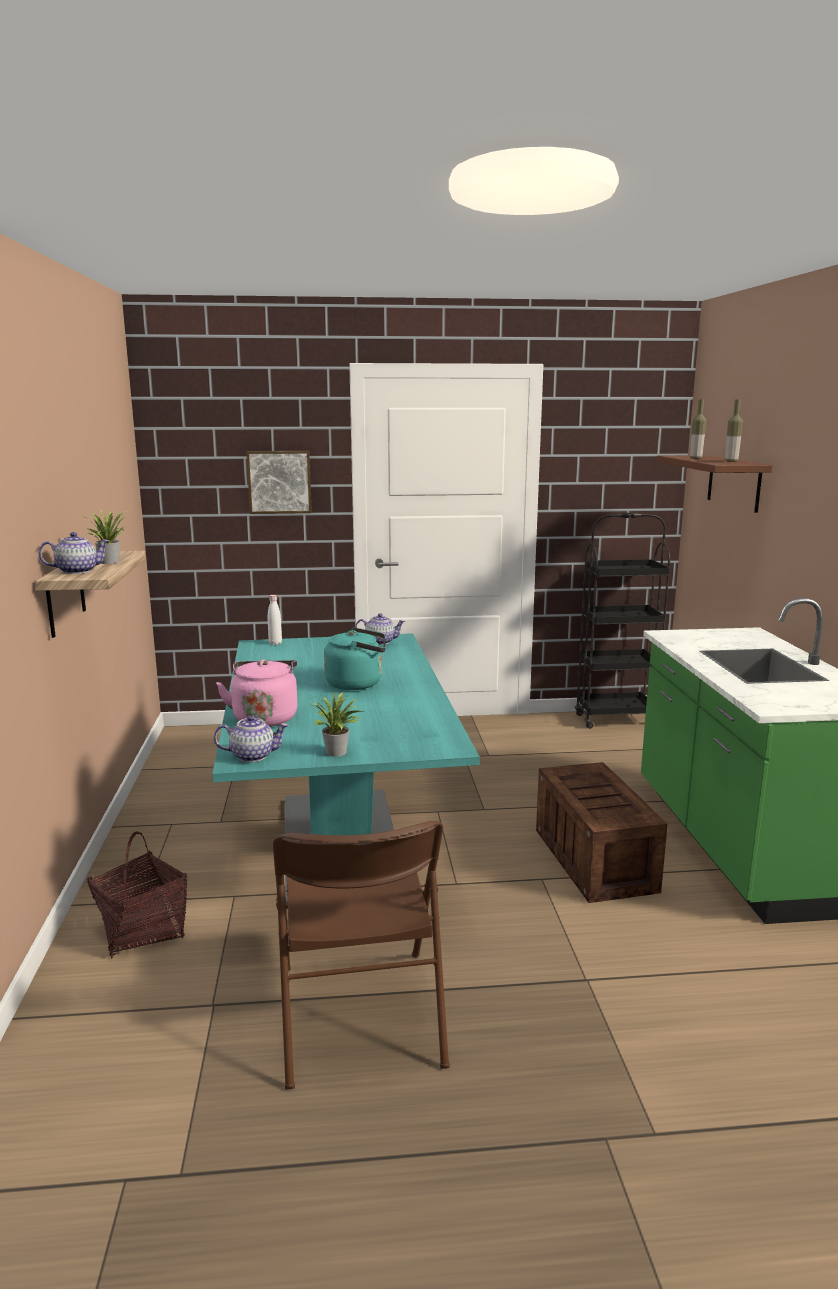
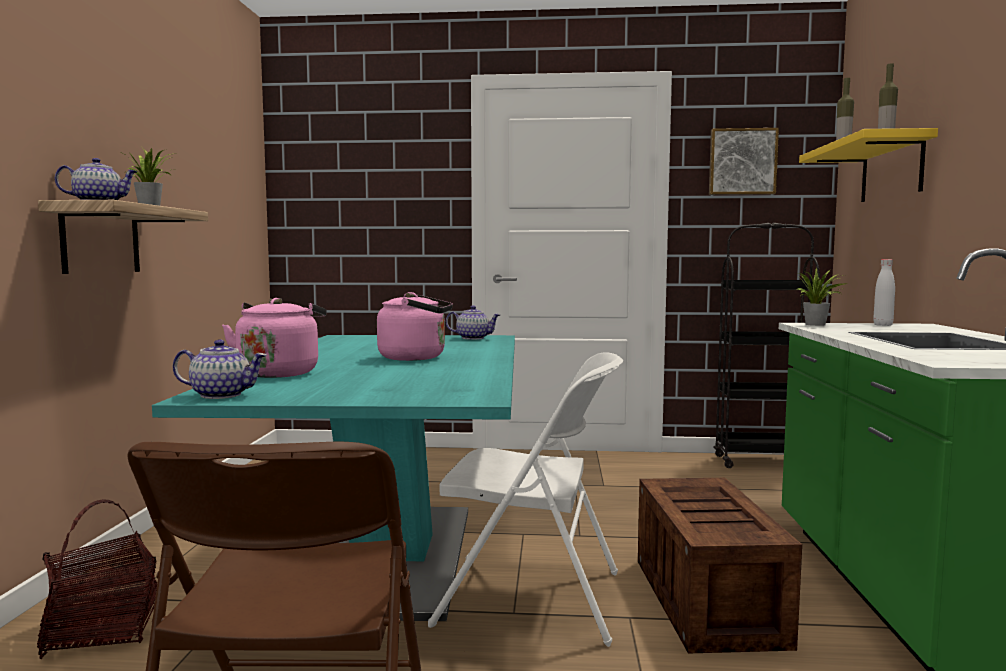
camera: 10 degrees right, 10 degrees down
(275, 643) = (361, 336): white bottle -> white bottle (883, 325)
(279, 482) = (399, 194): picture -> picture (742, 162)
(338, 753) = (328, 397): potted plant -> potted plant (817, 325)
(358, 683) = (416, 358): turquoise kettle -> pink kettle
(464, 870) = (530, 598): none -> white chair
(734, 482) = (891, 170): brown shelf -> yellow shelf

